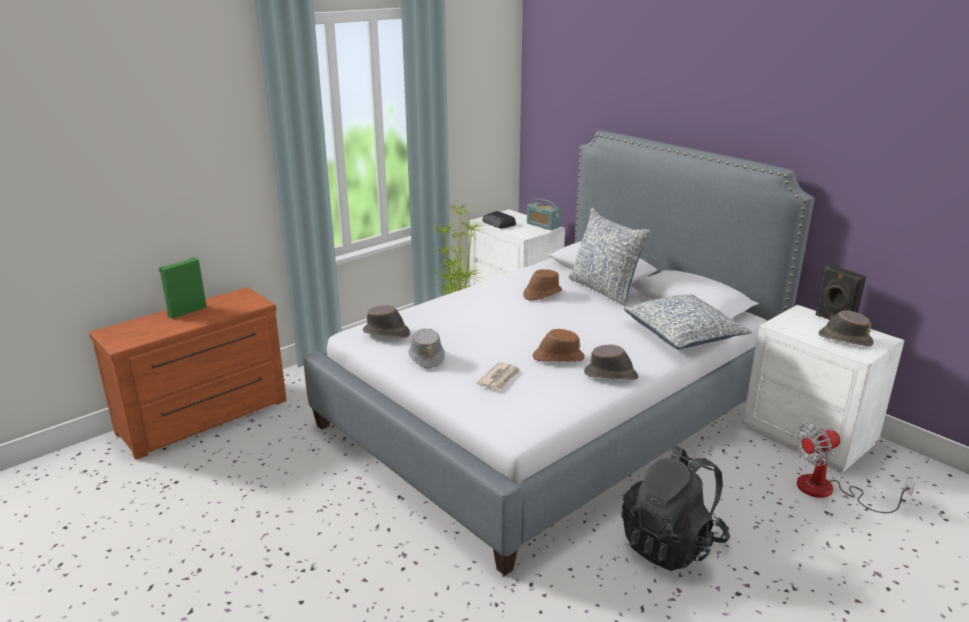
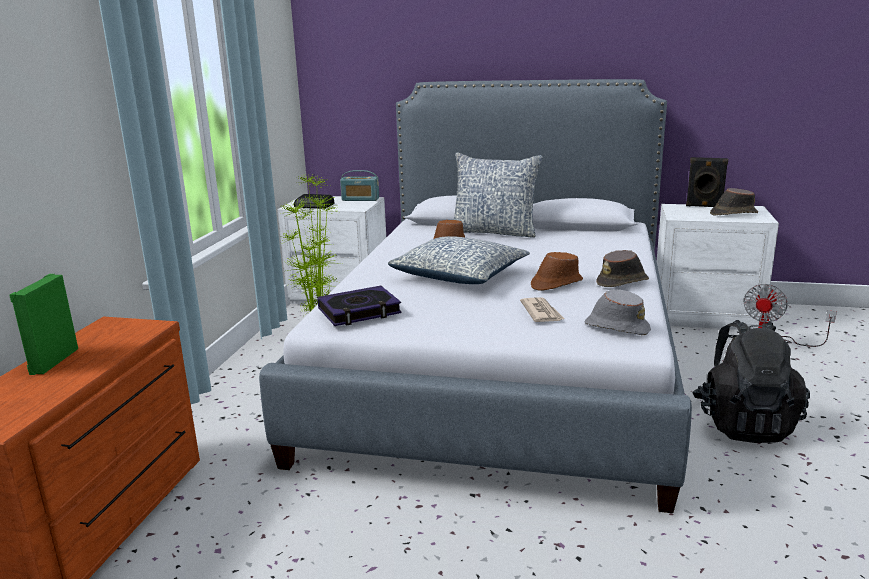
camera: 35 degrees left, 5 degrees down
(386, 333) = (359, 311): brown hat -> book
(427, 357) = (439, 318): grey hat -> grey hat (616, 327)
(684, 334) = (615, 243): pillow -> pillow (460, 275)

